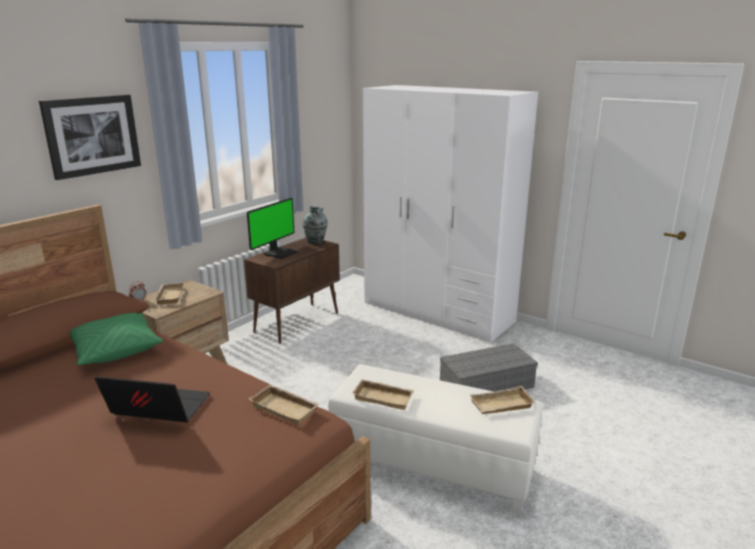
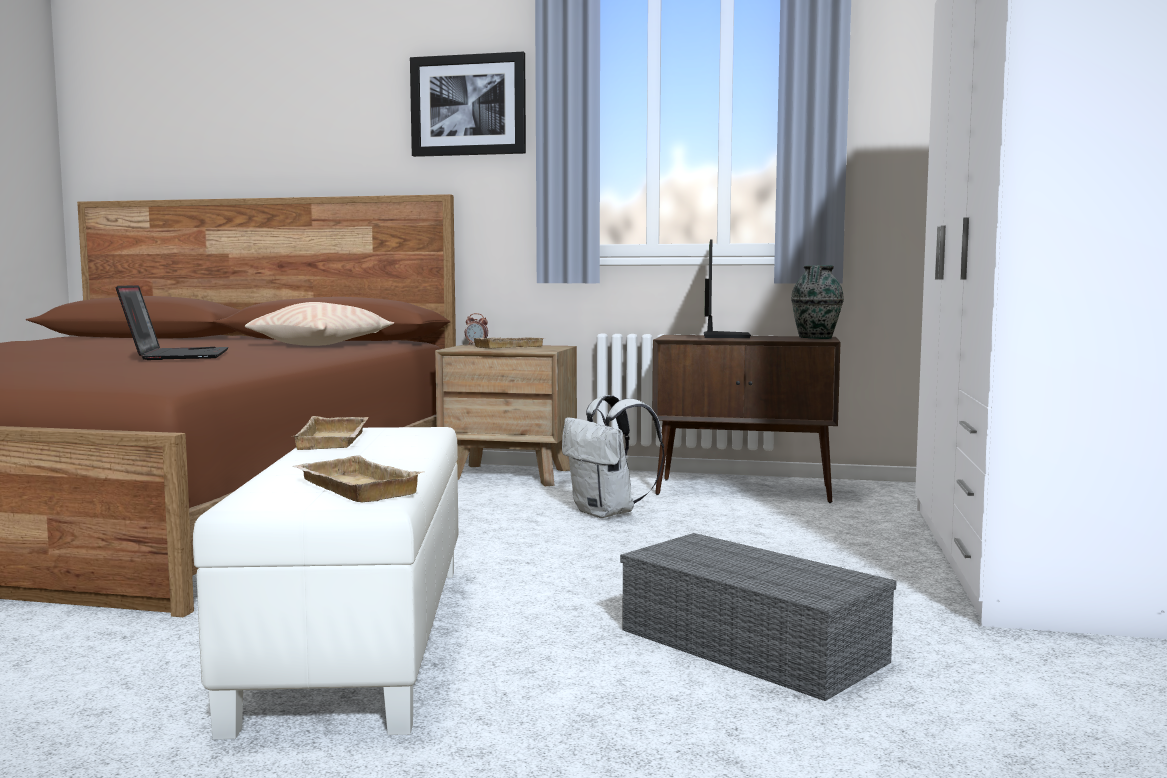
camera: 65 degrees right, 15 degrees down
(115, 350) = (322, 344): green pillow -> beige pillow
(279, 253) = (723, 336): monitor -> monitor turned 90 degrees counterclockwise
(286, 408) = (189, 371): beige tray -> none
(299, 364) = (607, 513): none -> white backpack

